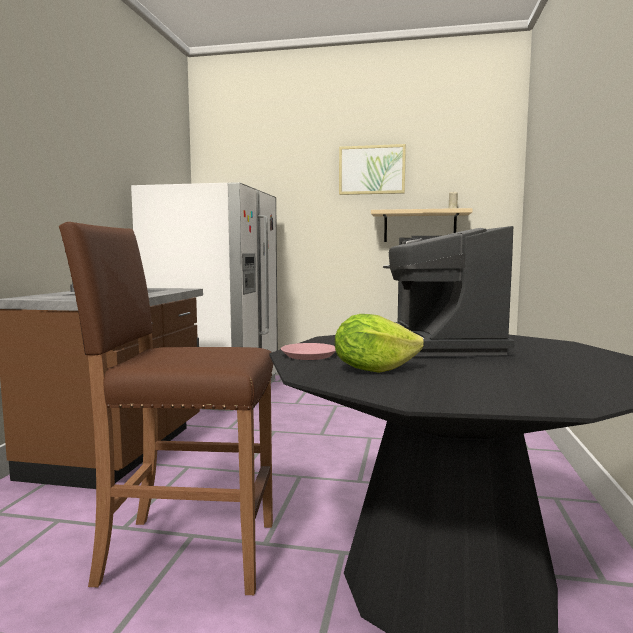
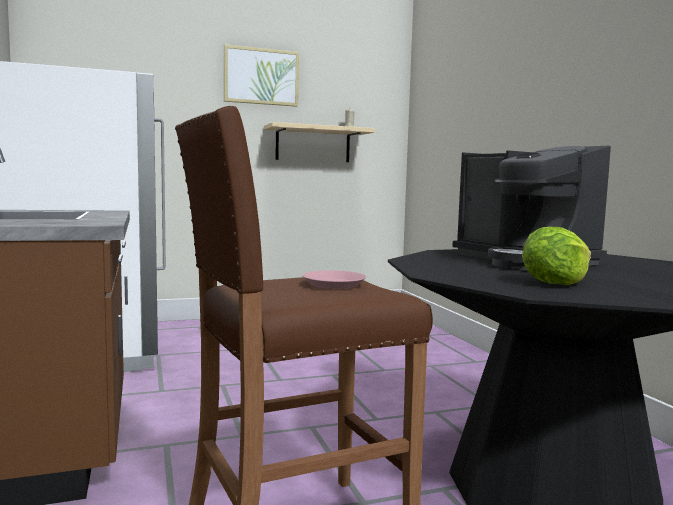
camera: 30 degrees left, 0 degrees up
(308, 355) = (456, 276): pink plate -> pink plate (333, 284)

